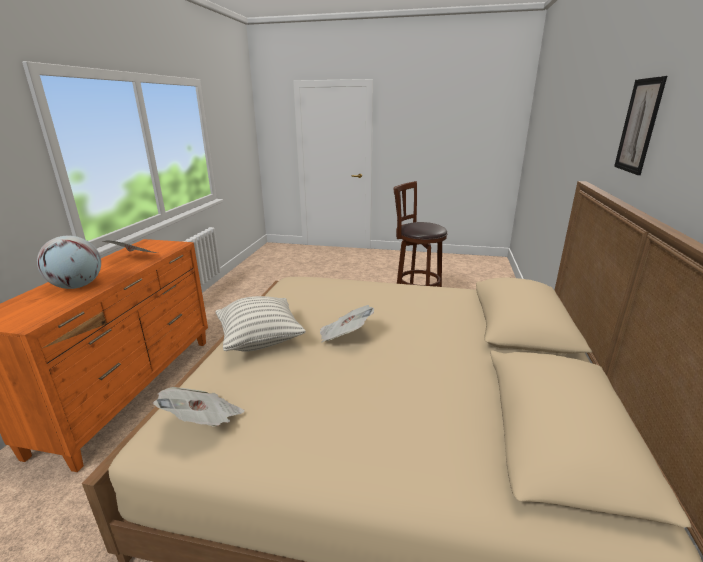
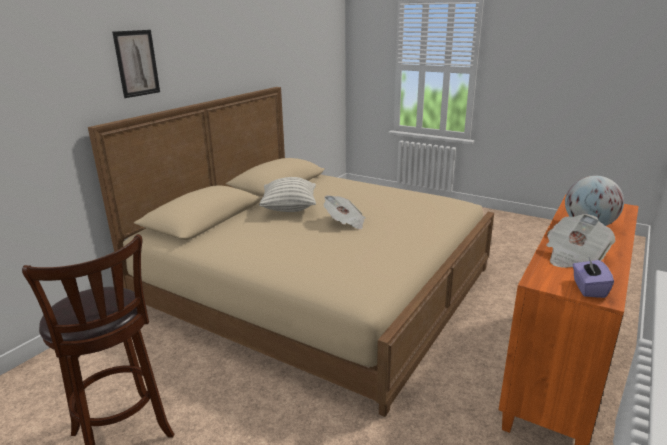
camera: 160 degrees left, 0 degrees up
(150, 244) = (588, 288): none -> purple tissue box
(204, 421) = (439, 200): newspaper -> none
(260, 340) = (410, 230): pillow -> pillow (289, 209)

